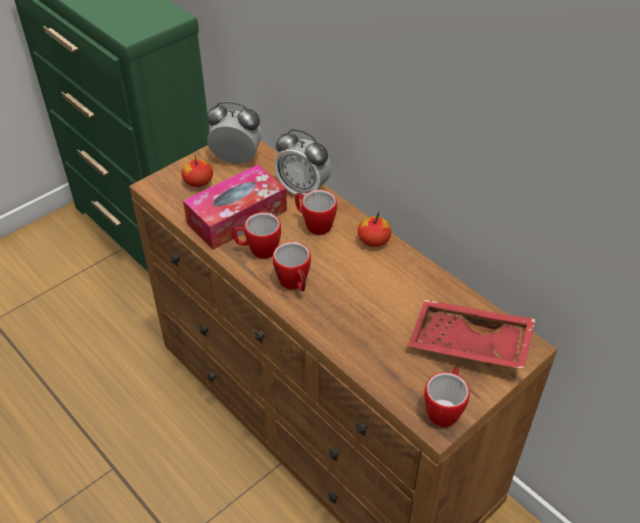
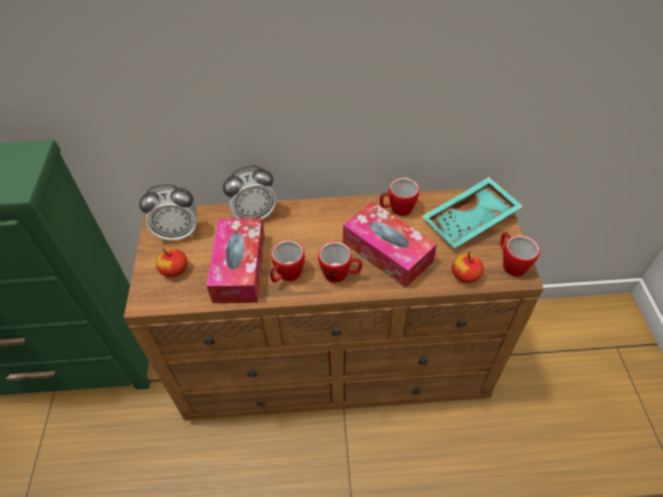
camera: 50 degrees left, 5 degrees up
(236, 160) = (178, 233): alarm clock -> alarm clock turned 150 degrees counterclockwise
(314, 224) = (294, 229): mug -> mug (397, 209)
(355, 302) = (387, 252): none -> tissue box
(373, 240) = (341, 209): apple -> apple (465, 275)
(468, 345) = (471, 221): red tray -> turquoise tray

